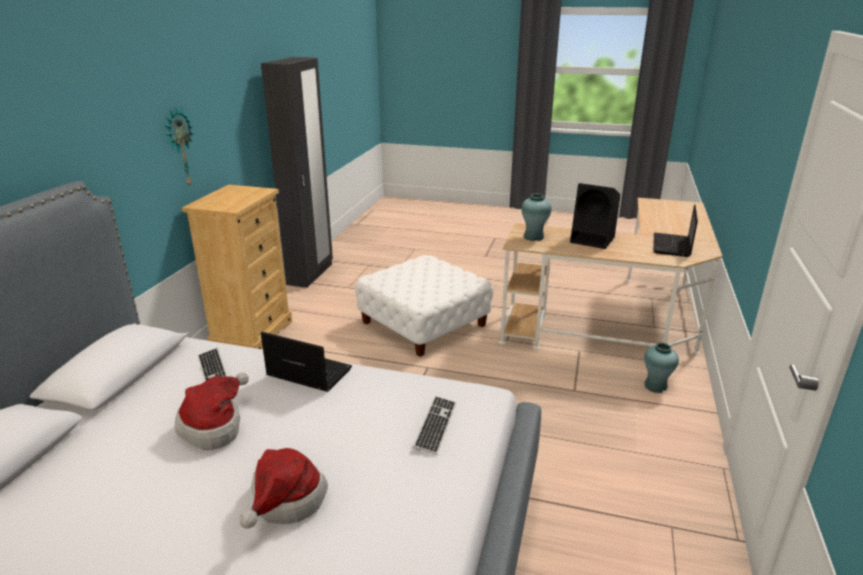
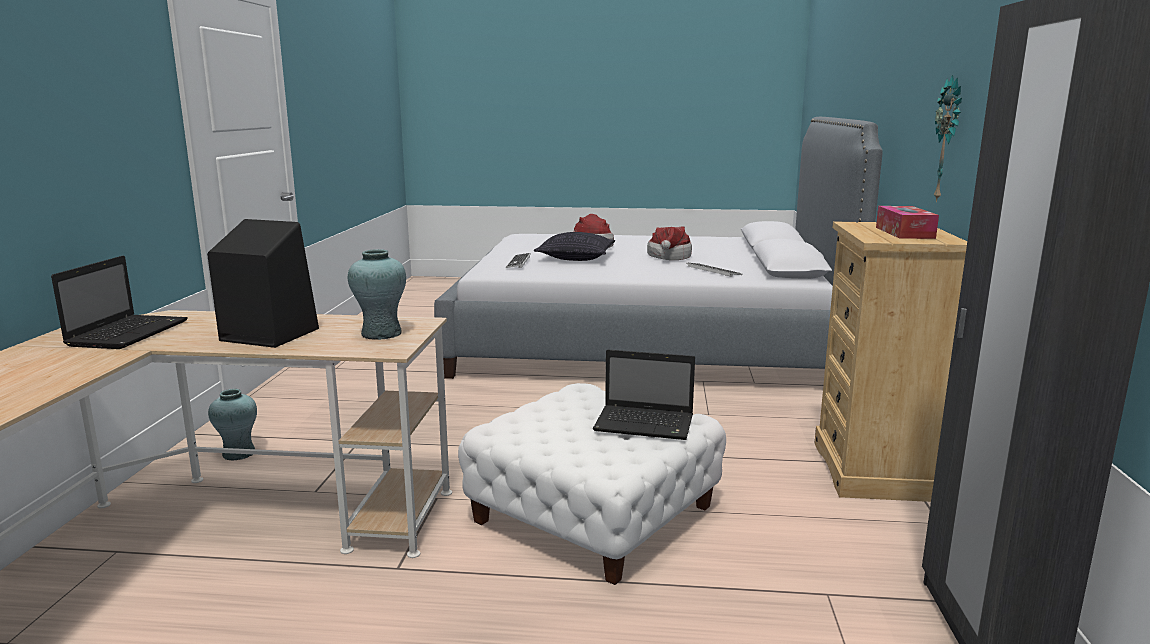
camera: 170 degrees right, 10 degrees down
(232, 196) = (904, 232): none -> tissue box
(307, 373) = (635, 273): laptop -> laptop (646, 424)
(347, 440) = (576, 258): none -> pillow

